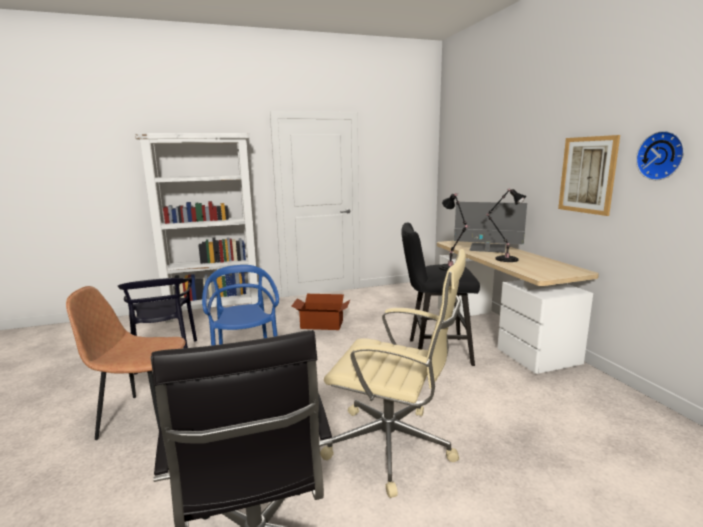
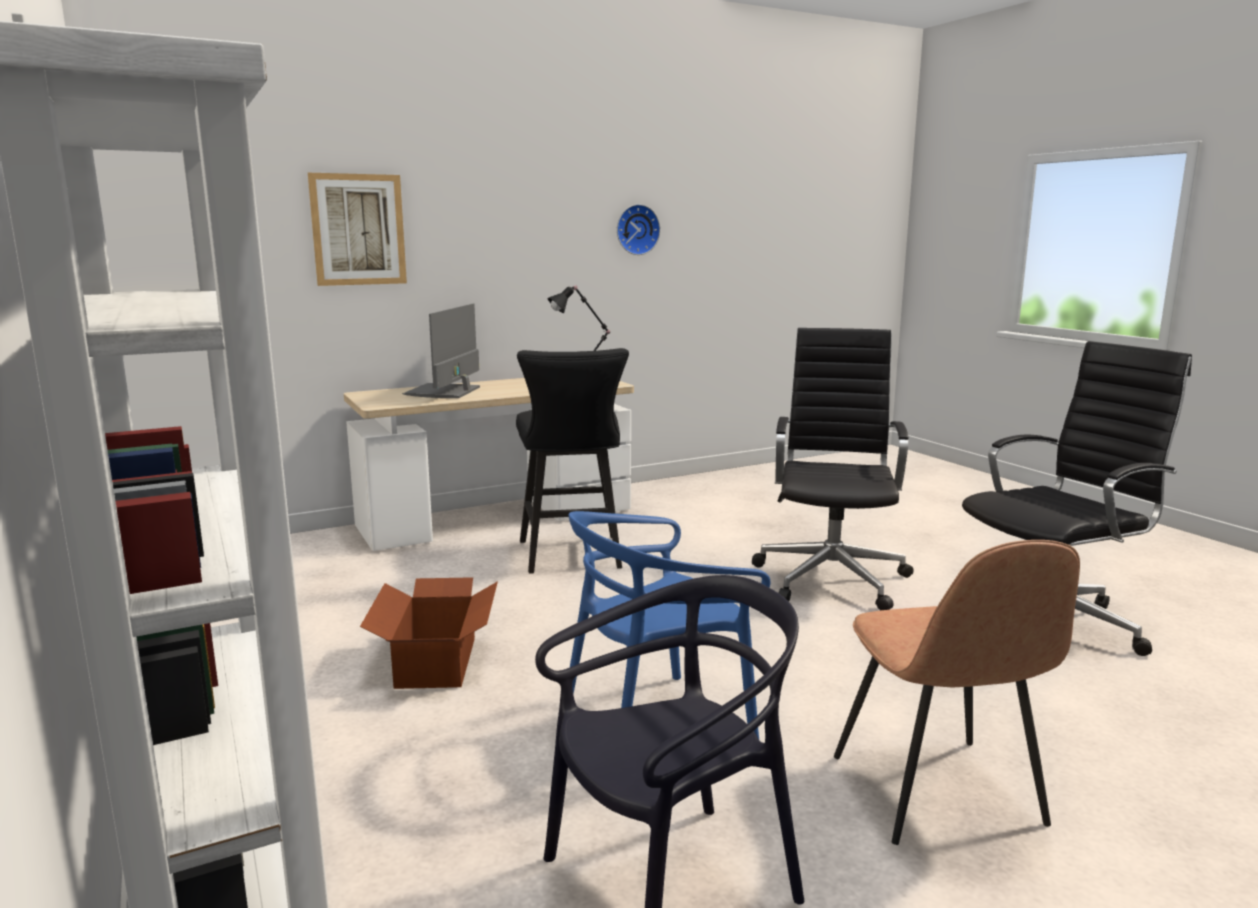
camera: 100 degrees left, 0 degrees up
(393, 447) = (831, 577): beige office chair -> black office chair
(504, 259) = (521, 389): black table lamp -> none
(587, 175) = (555, 254): picture -> picture (358, 230)

